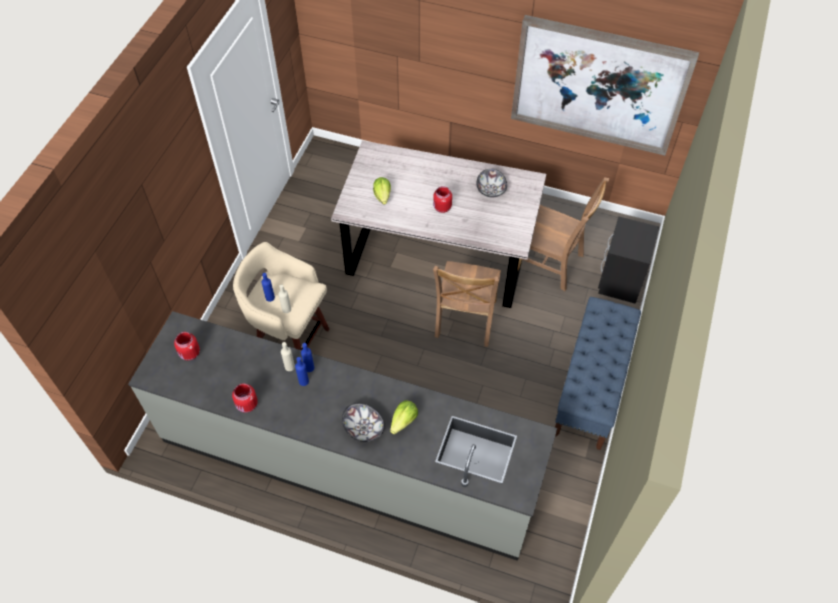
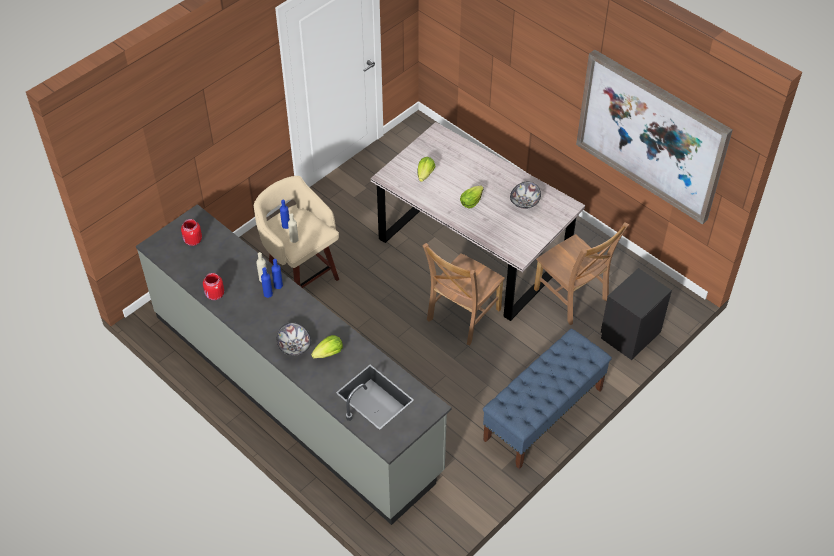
camera: 25 degrees right, 5 degrees down
(441, 208) = (471, 202): red jar -> lettuce

